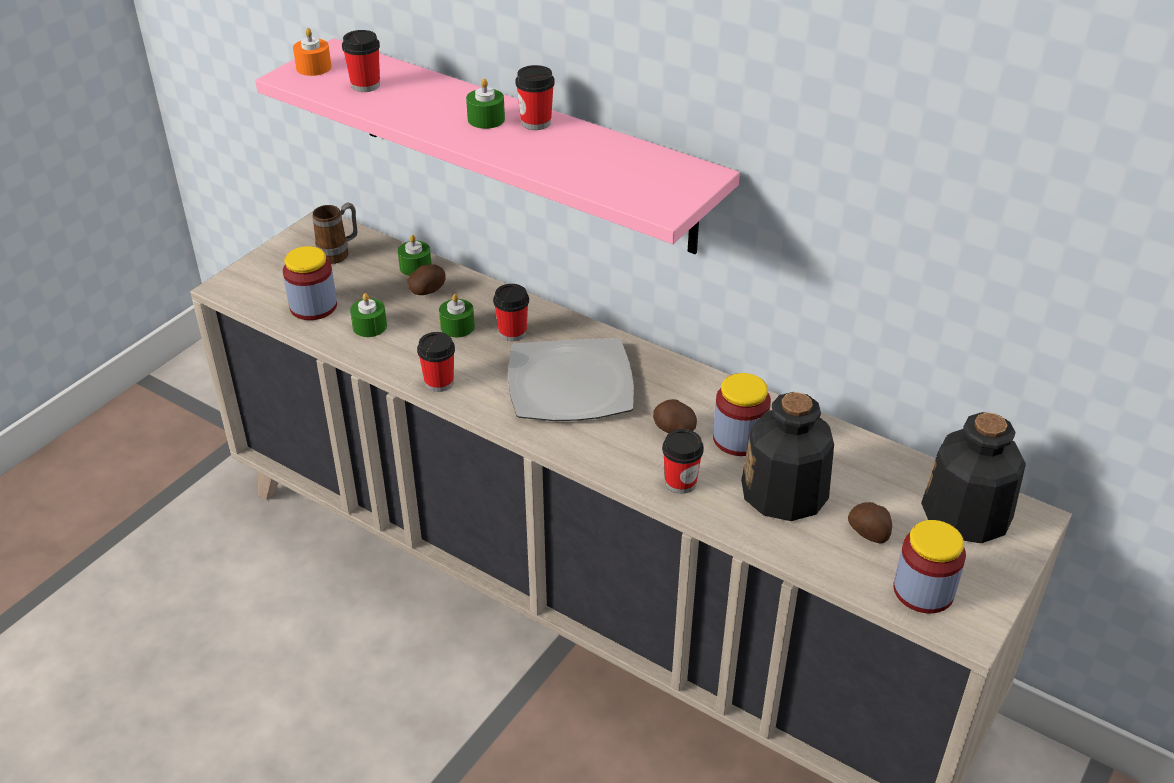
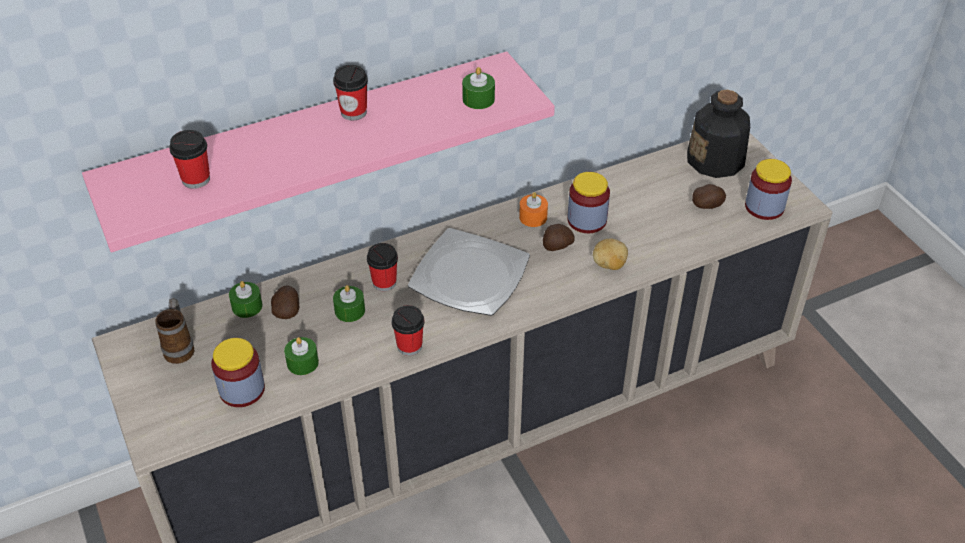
camera: 60 degrees left, 5 degrees up
(313, 67) = (128, 199): orange candle -> orange candle (533, 217)
(486, 119) = (323, 134): green candle -> green candle (478, 99)
(680, 482) = (609, 265): cup -> potato
(784, 492) = (650, 223): bottle -> none

